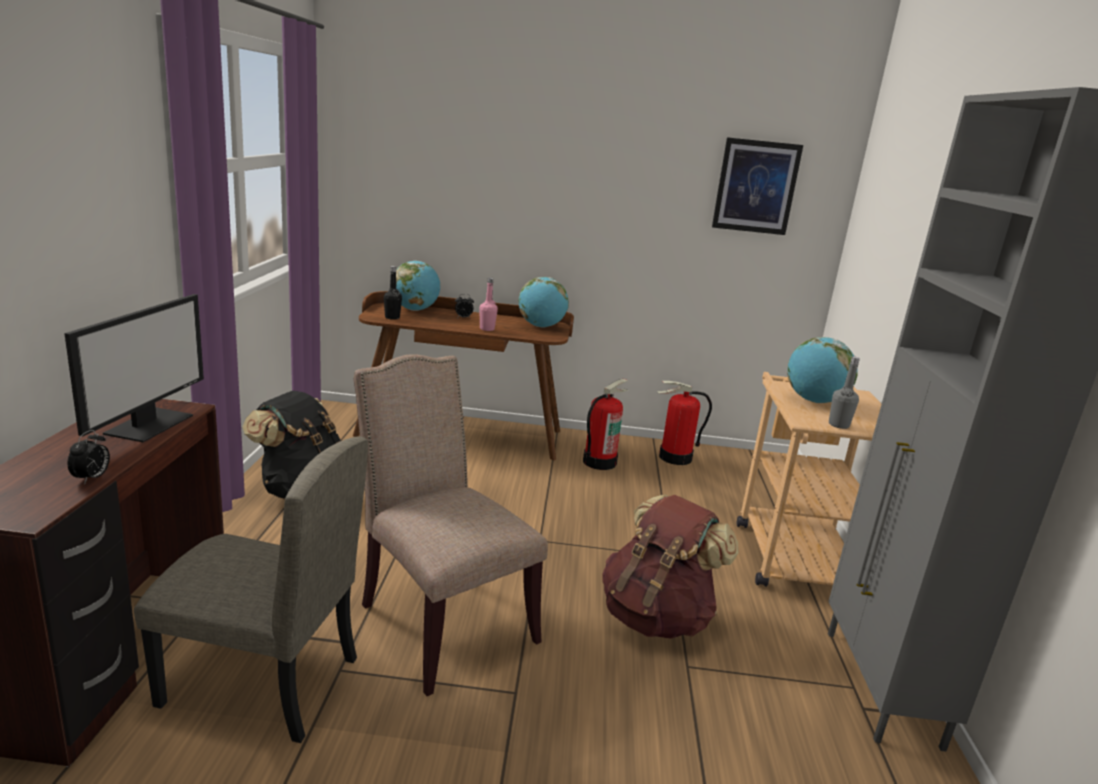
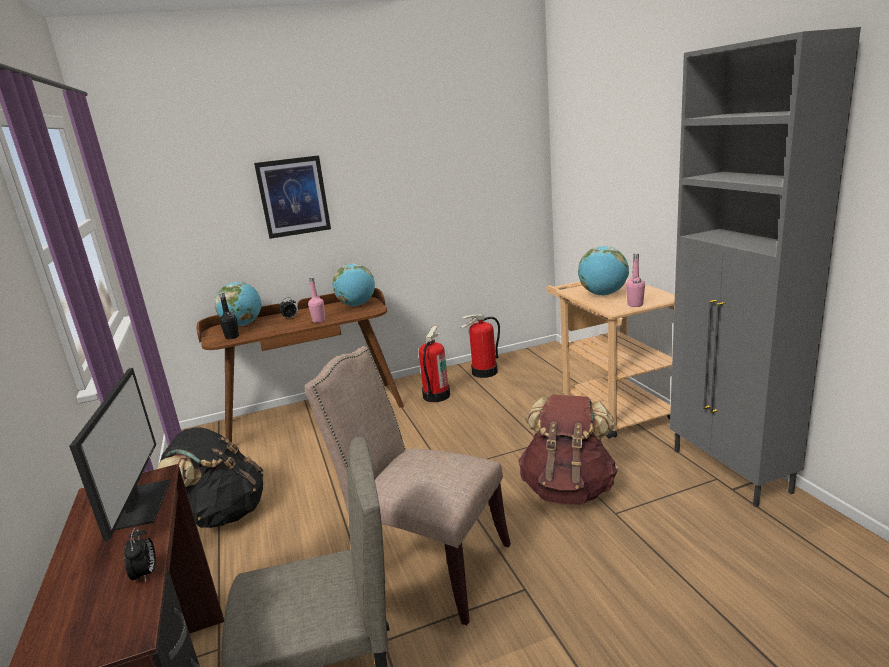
camera: 20 degrees left, 0 degrees up
(756, 186) = (483, 152): picture -> picture (293, 197)
(838, 425) = (635, 305): grey bottle -> pink bottle

